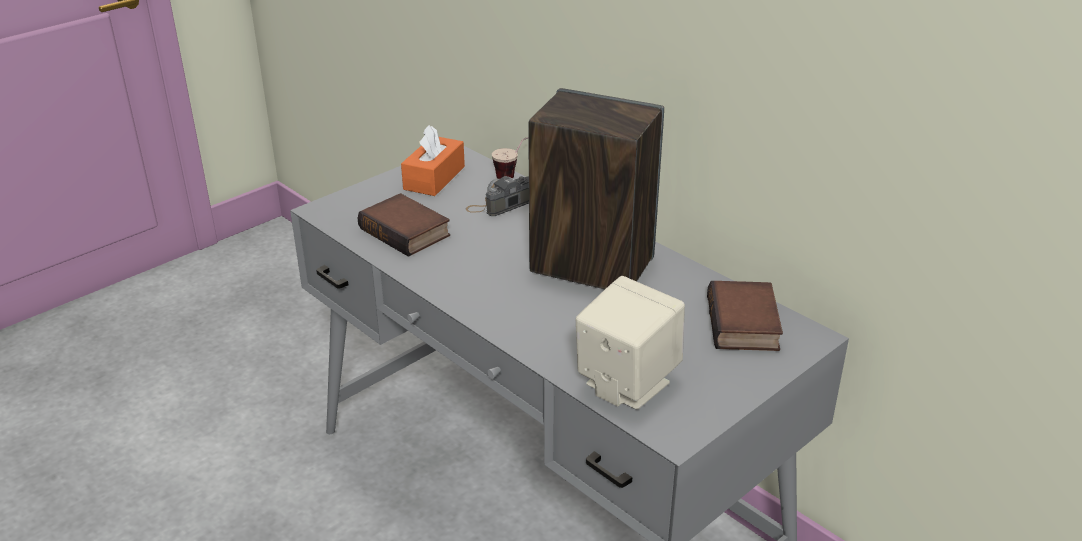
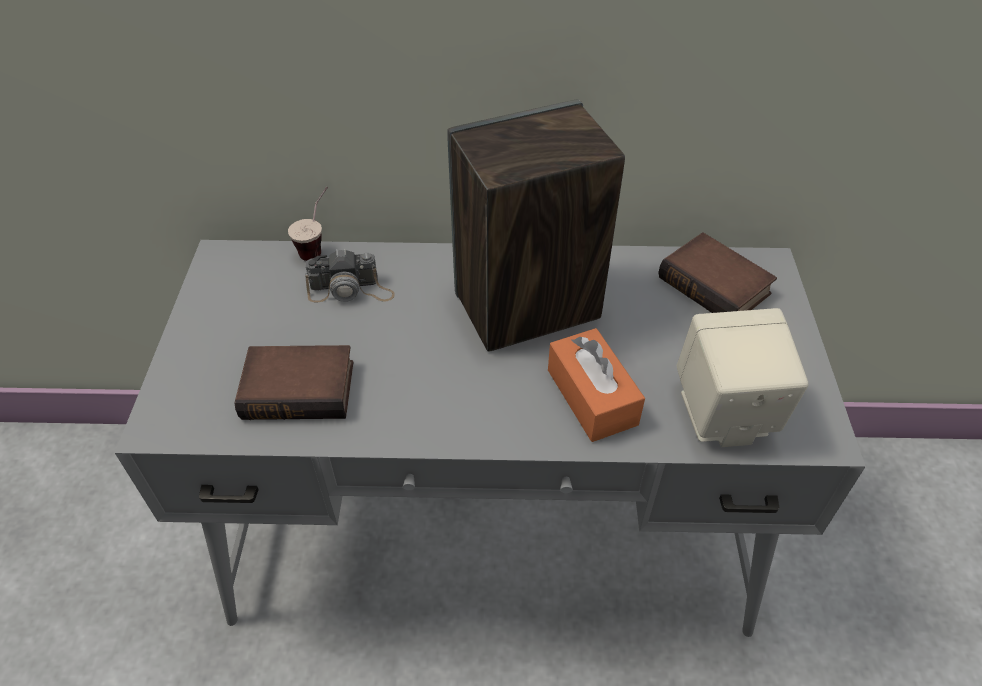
camera: 45 degrees left, 15 degrees up
(434, 178) = (236, 300): orange tissue box -> orange tissue box (592, 397)
(500, 204) = (351, 290): camera -> camera turned 105 degrees counterclockwise

